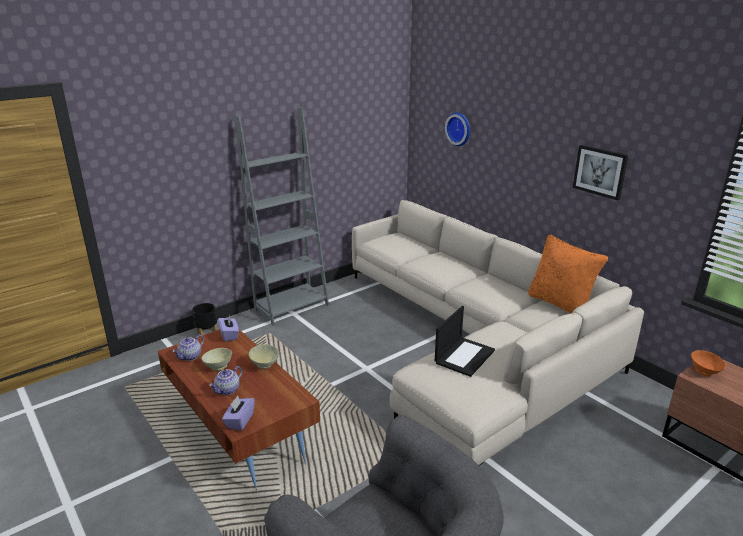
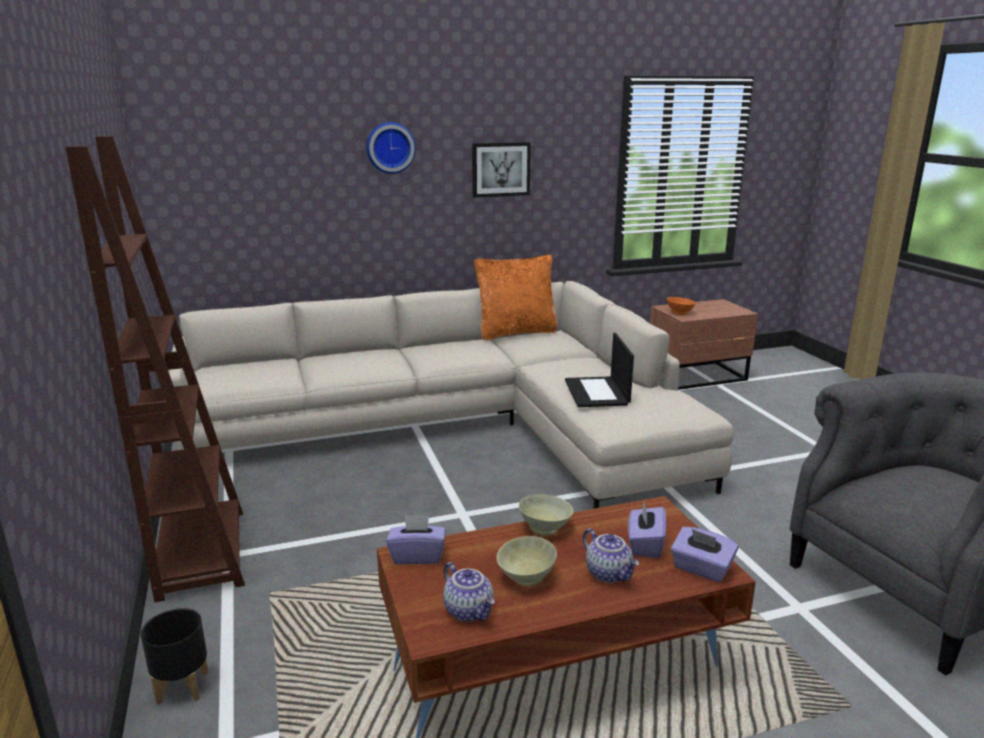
camera: 70 degrees left, 5 degrees down
(259, 399) = (645, 544): none -> purple tissue box
(291, 307) = (201, 554): grey bookcase -> brown bookcase
(459, 128) = (266, 166): wall clock -> wall clock (390, 147)
(464, 356) = (597, 392): laptop -> laptop turned 150 degrees counterclockwise

